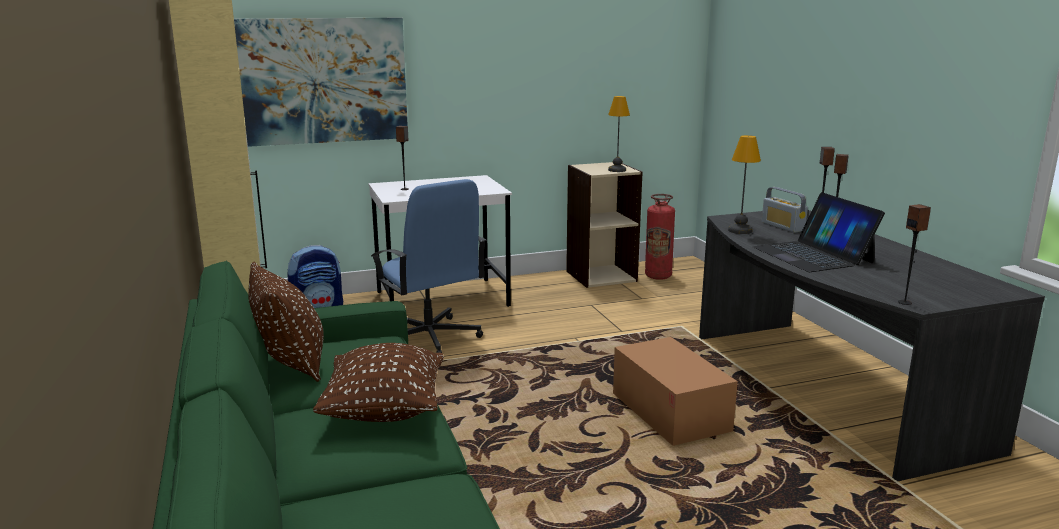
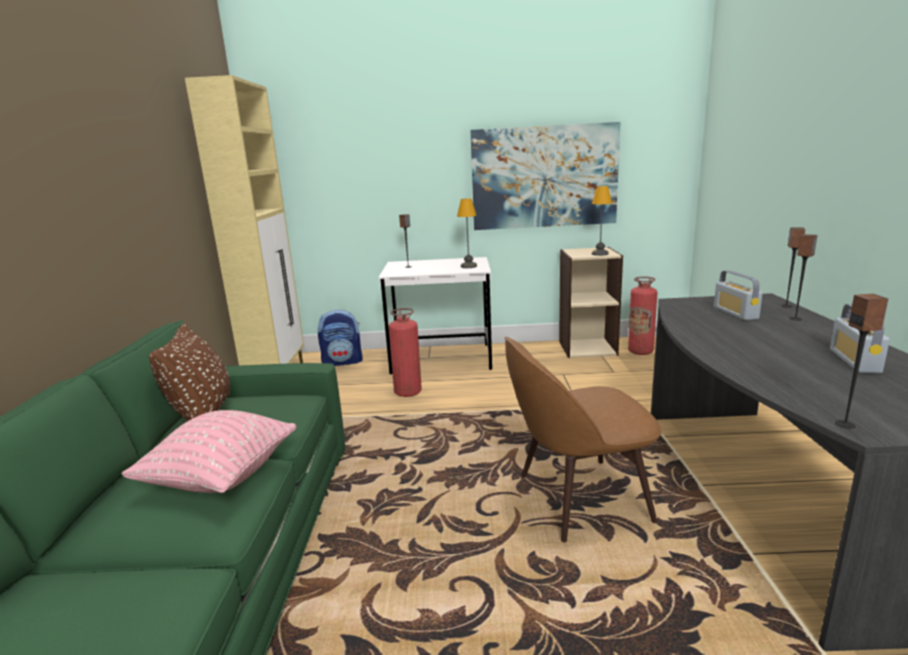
camera: 20 degrees right, 0 degrees up
(314, 81) = (343, 179): picture -> picture (544, 177)
(384, 411) = (221, 477): brown pillow -> pink pillow
(429, 338) = (408, 392): blue office chair -> fire extinguisher
(670, 413) = (577, 499): cardboard box -> brown chair
(739, 230) = (681, 315): table lamp -> table lamp (468, 266)
(813, 255) = (750, 348): laptop -> none
(891, 259) = (854, 361): none -> radio

